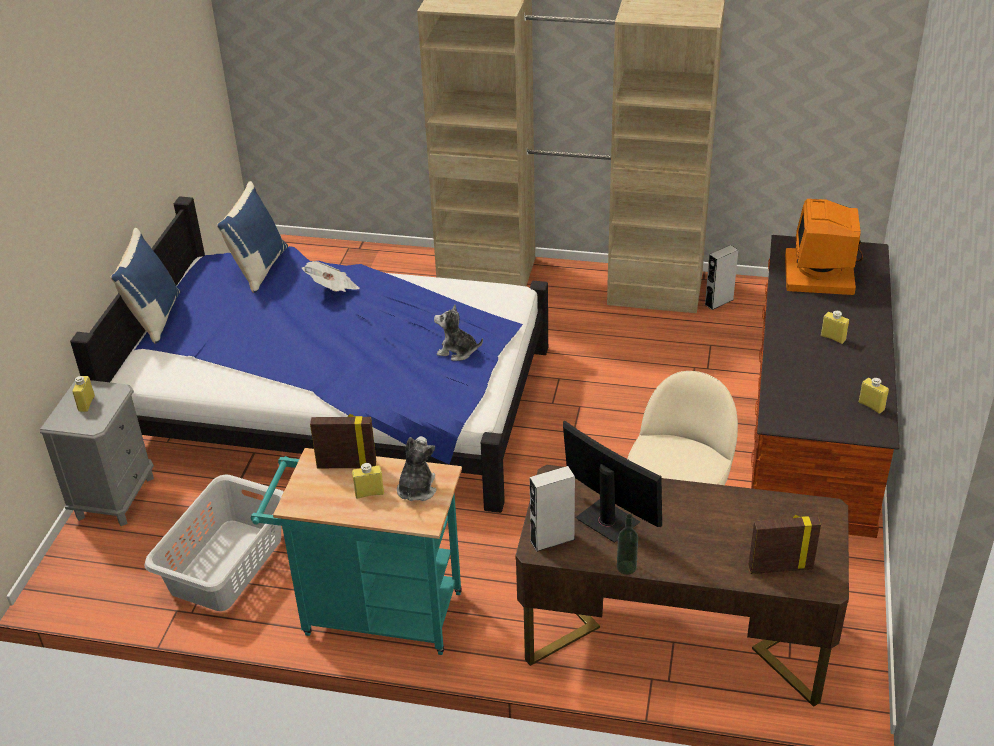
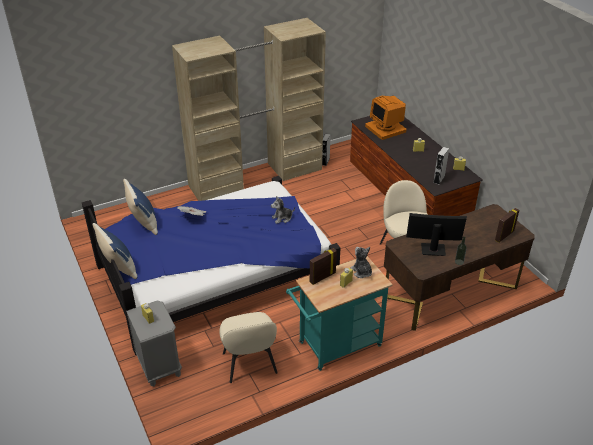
camera: 40 degrees left, 0 degrees up
(225, 565) = (250, 364): grey laundry basket -> beige chair
(552, 540) = (423, 266): grey speaker -> grey speaker (439, 179)

